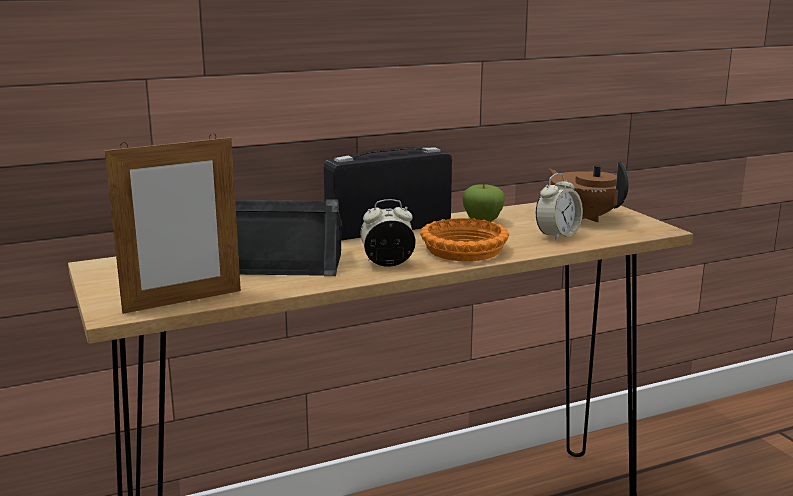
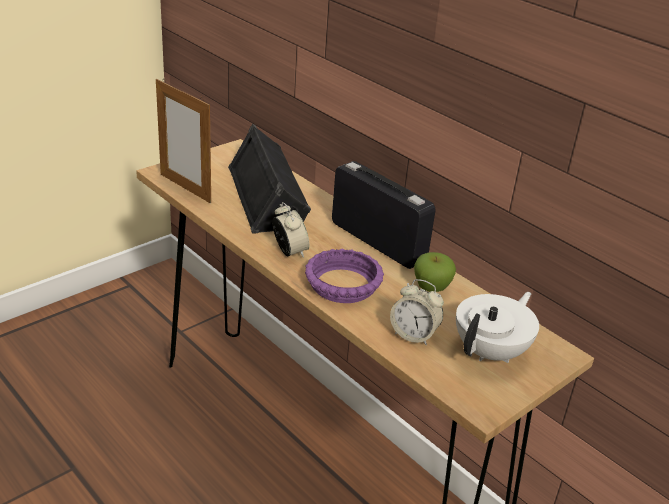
camera: 70 degrees right, 15 degrees up
(465, 249) = (343, 284): orange bowl -> purple bowl
(585, 217) = (491, 352): brown teapot -> white teapot

